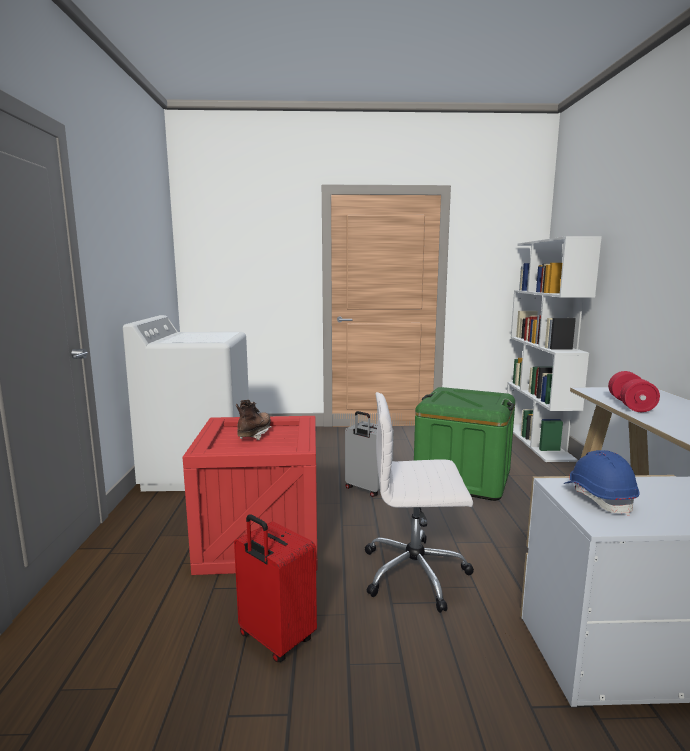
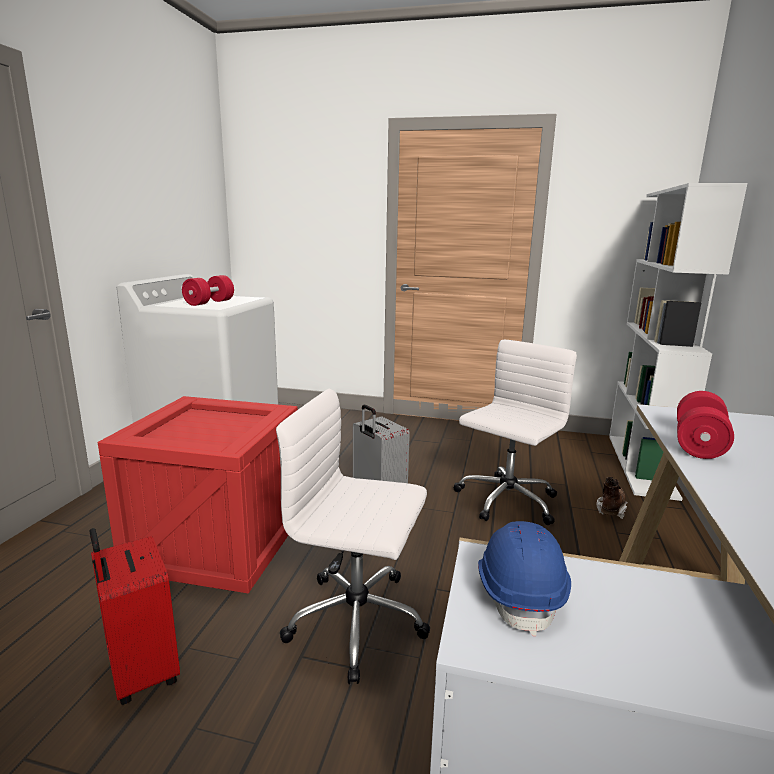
camera: 15 degrees right, 5 degrees up
(202, 338) = (209, 303): none -> red dumbbell
(254, 434) = (210, 423): brown boot -> brown boot (611, 509)
(462, 478) = (505, 501): green storage box -> white office chair

